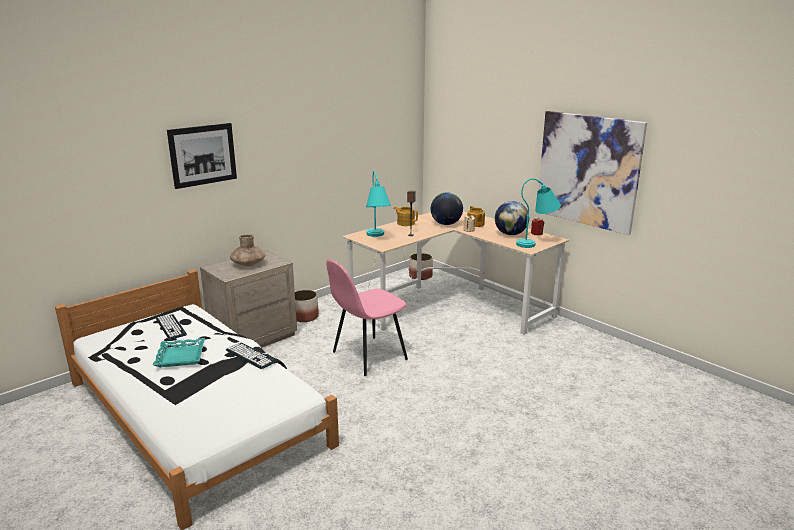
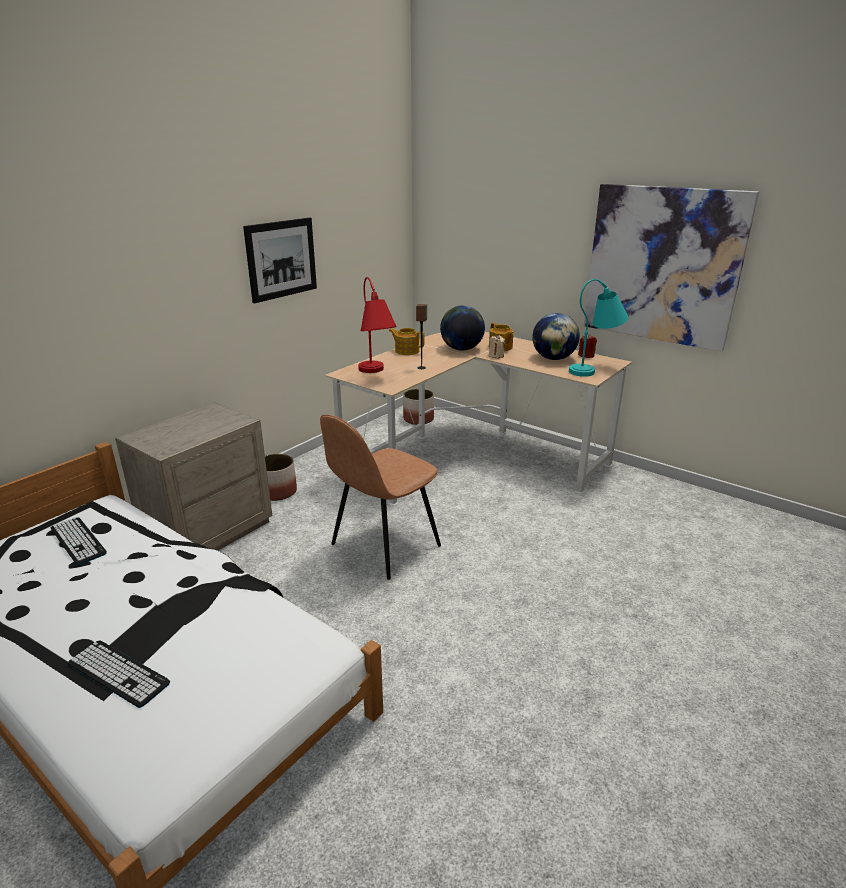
camera: 10 degrees left, 5 degrees up
(180, 356) = (100, 596): turquoise tray -> none
(203, 155) = (101, 259): picture -> picture (281, 259)
(248, 264) = (192, 427): brown vase -> none
(250, 356) = (221, 582): keyboard -> keyboard (118, 673)
(368, 356) = (383, 546): pink chair -> brown chair
(377, 237) = (376, 374): turquoise table lamp -> red table lamp

